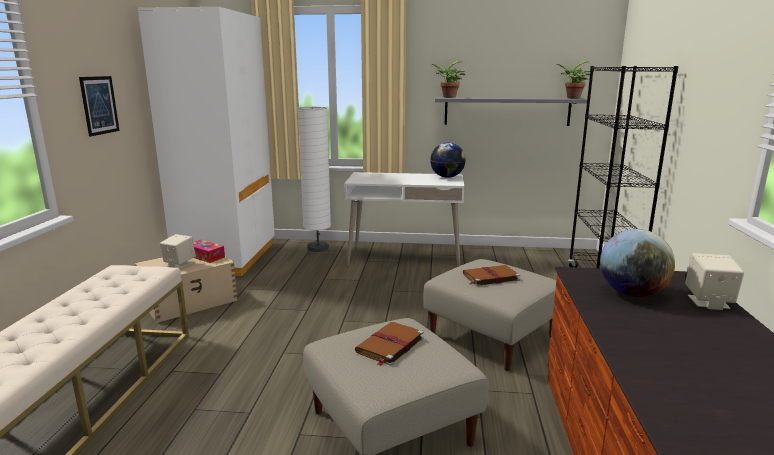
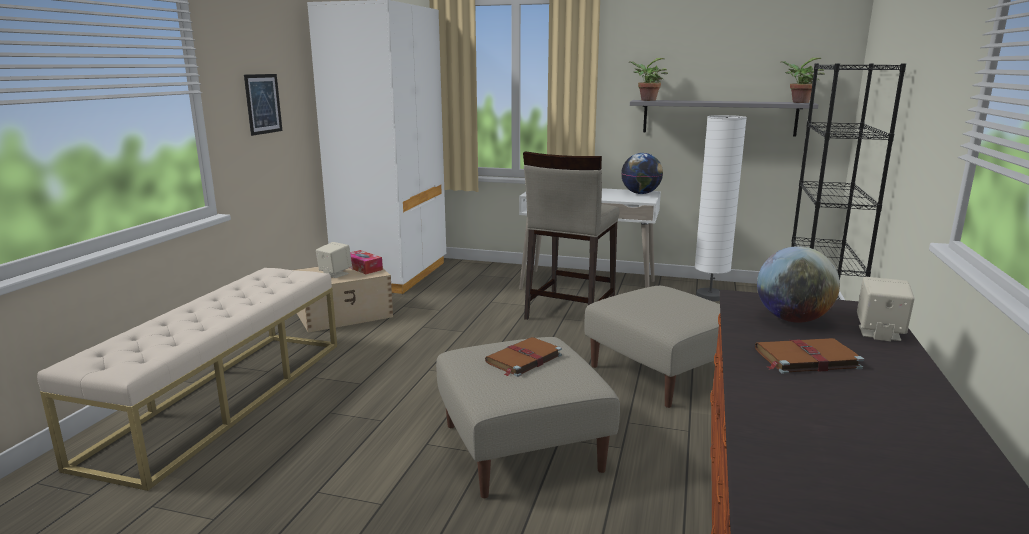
camera: 10 degrees right, 0 degrees up
(318, 248) = (492, 270): white floor lamp -> white floor lamp (710, 296)
(396, 284) = (569, 312): none -> beige stool
(490, 277) = (660, 303): brown book -> brown book (805, 359)

